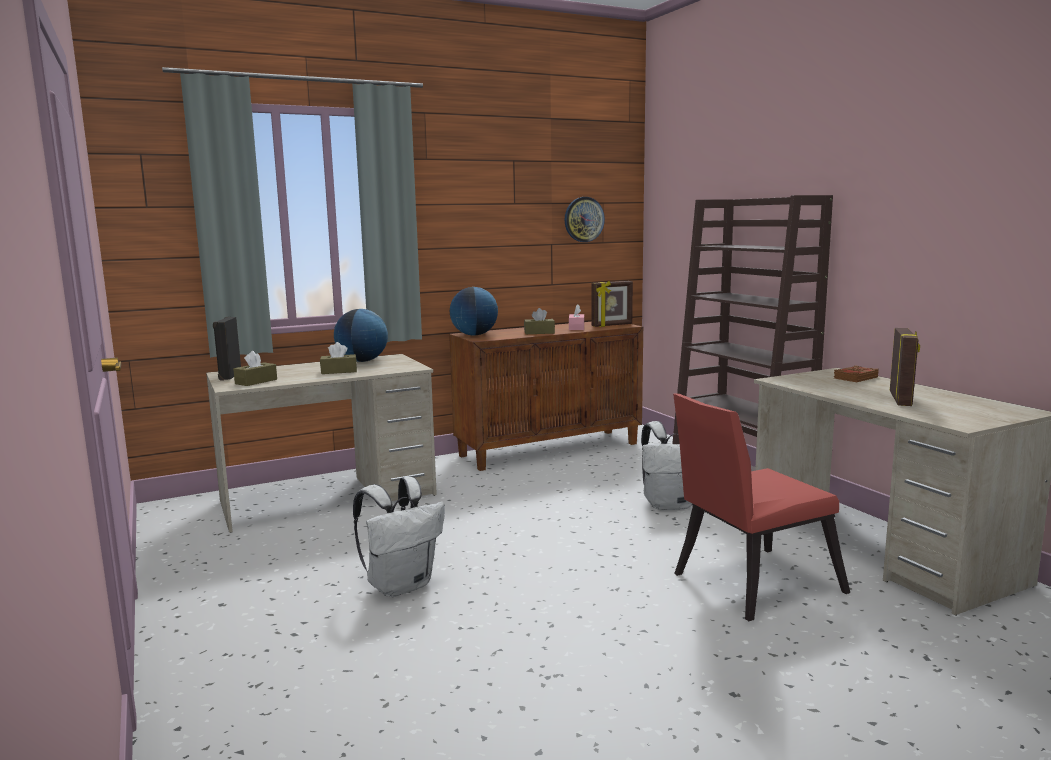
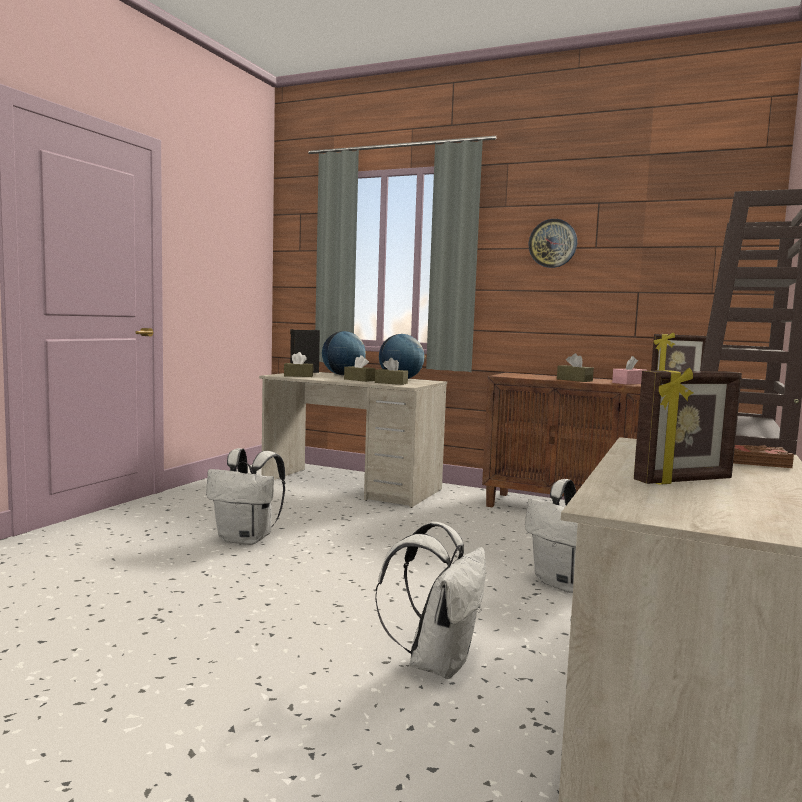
camera: 50 degrees right, 5 degrees down
(385, 368) = (391, 383): none -> brown tissue box
(474, 335) = (515, 374): globe -> globe (343, 375)
(583, 219) = (683, 265): wall clock -> wall clock (553, 243)
(748, 584) = (437, 662): red chair -> white backpack

